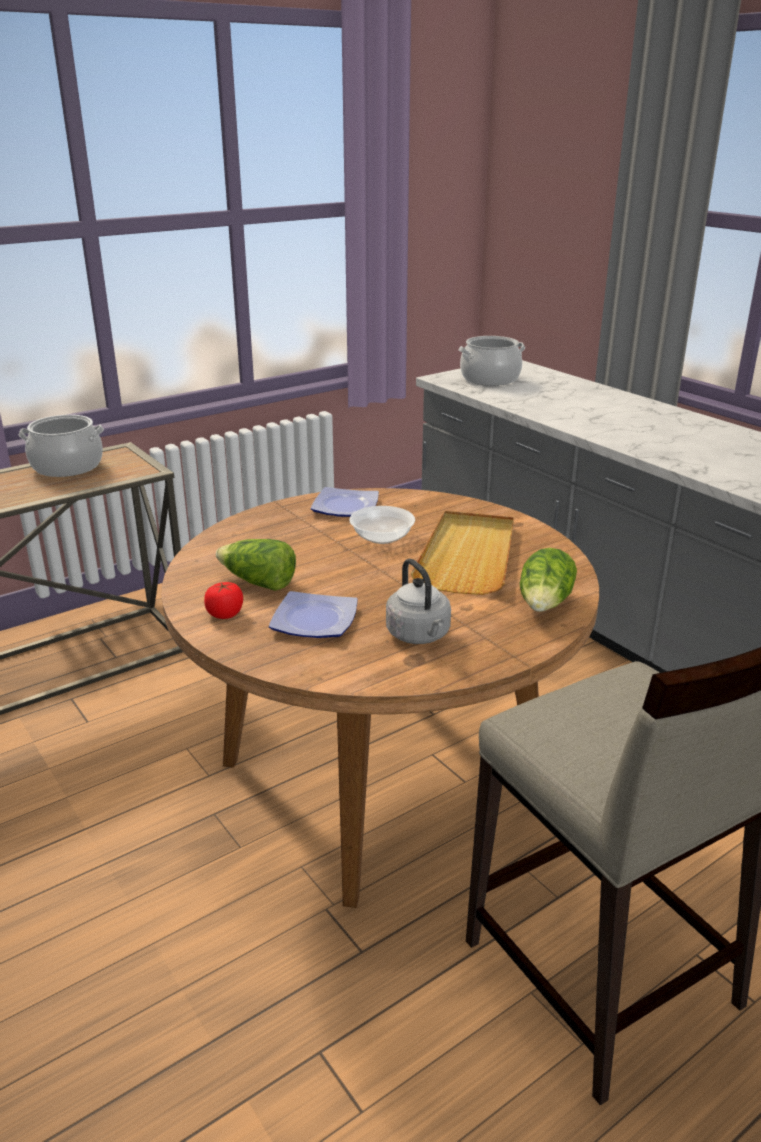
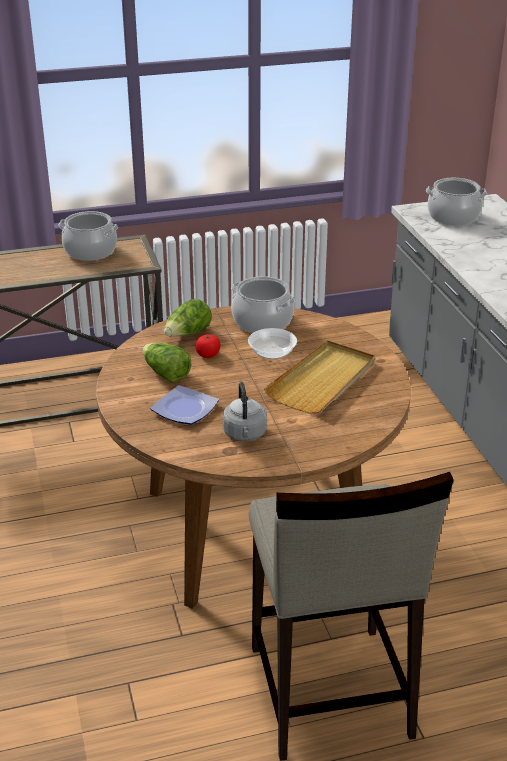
camera: 20 degrees right, 5 degrees up
(225, 614) = (132, 393): tomato -> tomato (208, 355)
(344, 507) = (262, 322): plate -> cooking pot
(545, 604) = (347, 429): lettuce -> lettuce (188, 334)

